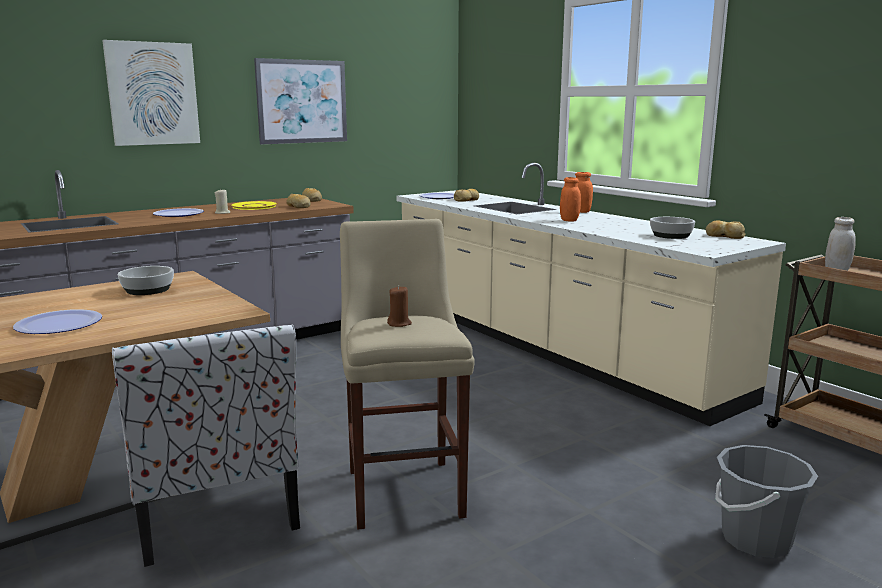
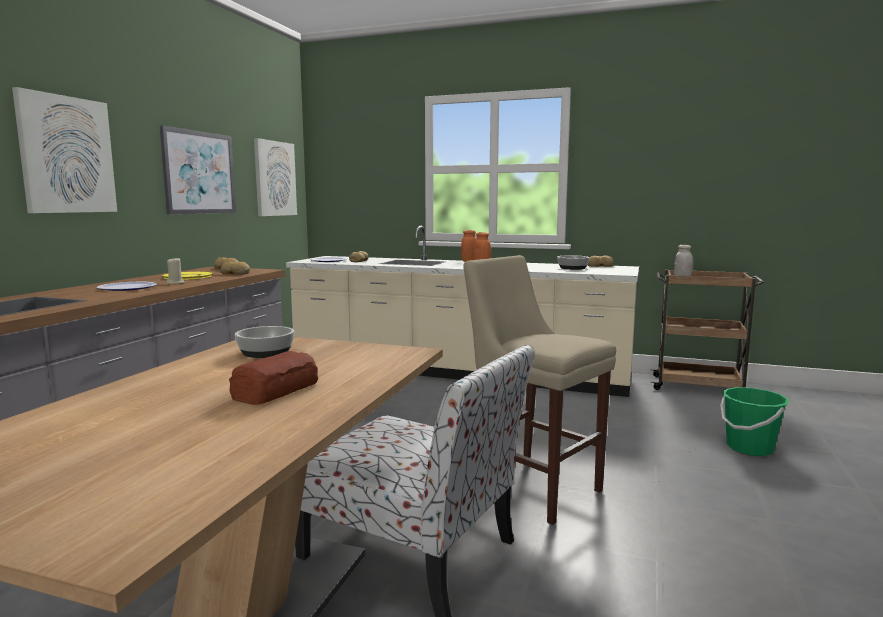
camera: 35 degrees left, 5 degrees down
(59, 324) = (277, 390): plate -> bread
(399, 324) = (548, 339): brown candle -> none
(408, 102) = (274, 178): none -> picture
(755, 540) = (749, 448): grey bucket -> green bucket

